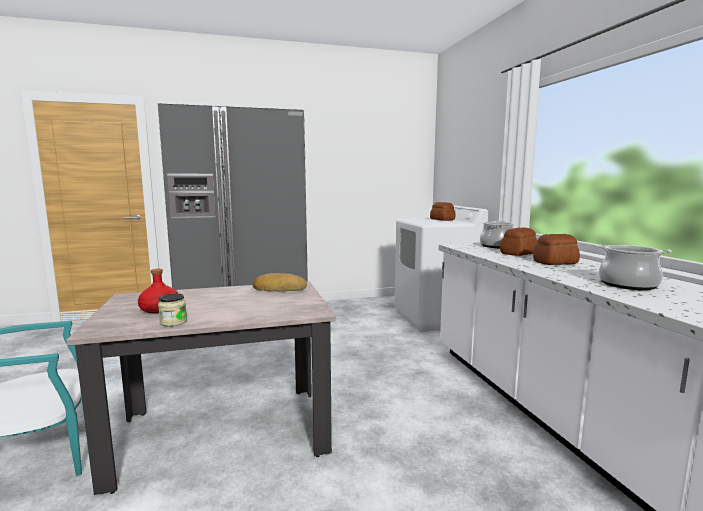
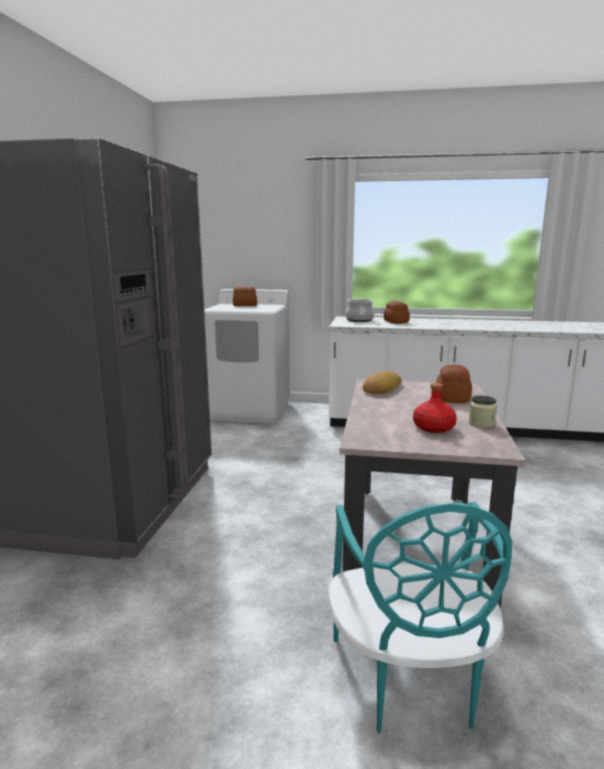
camera: 65 degrees left, 5 degrees up
(554, 262) = (435, 323): bread -> bread (452, 398)
(628, 284) = (502, 325): cooking pot -> none

